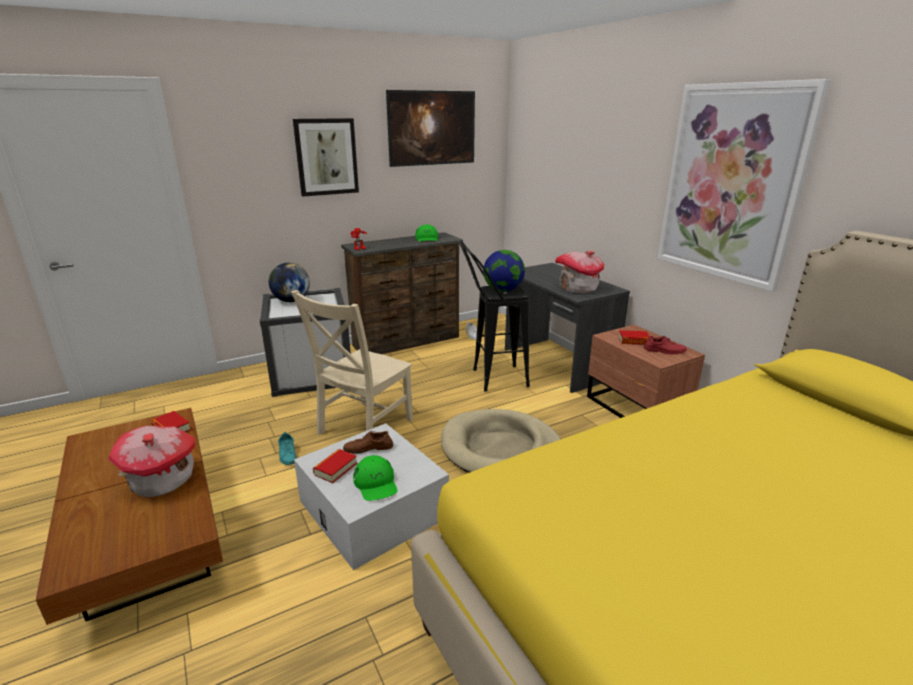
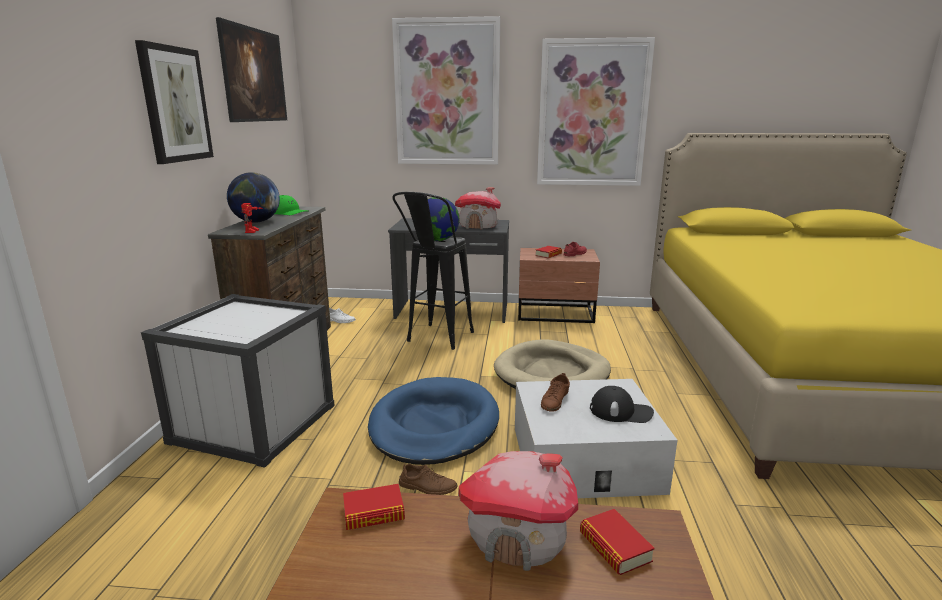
camera: 55 degrees left, 5 degrees down
(287, 454) = (427, 487): turquoise shoe -> brown shoe
(291, 301) = (204, 324): globe -> globe (256, 222)
(335, 469) = (578, 425): book -> book (615, 547)
(362, 428) = (434, 425): beige chair -> blue dog bed
(376, 483) = (621, 411): green cap -> black cap
(597, 145) = (447, 93): none -> picture

